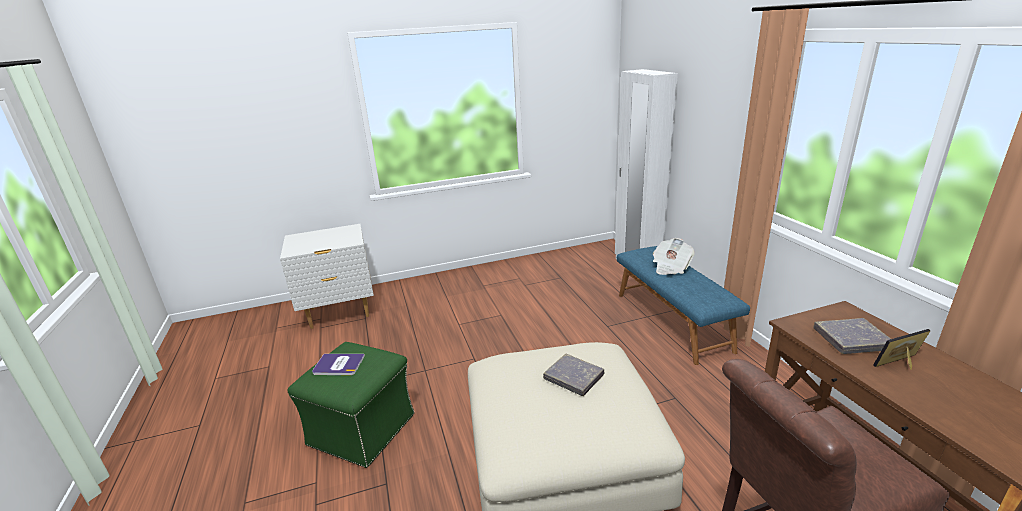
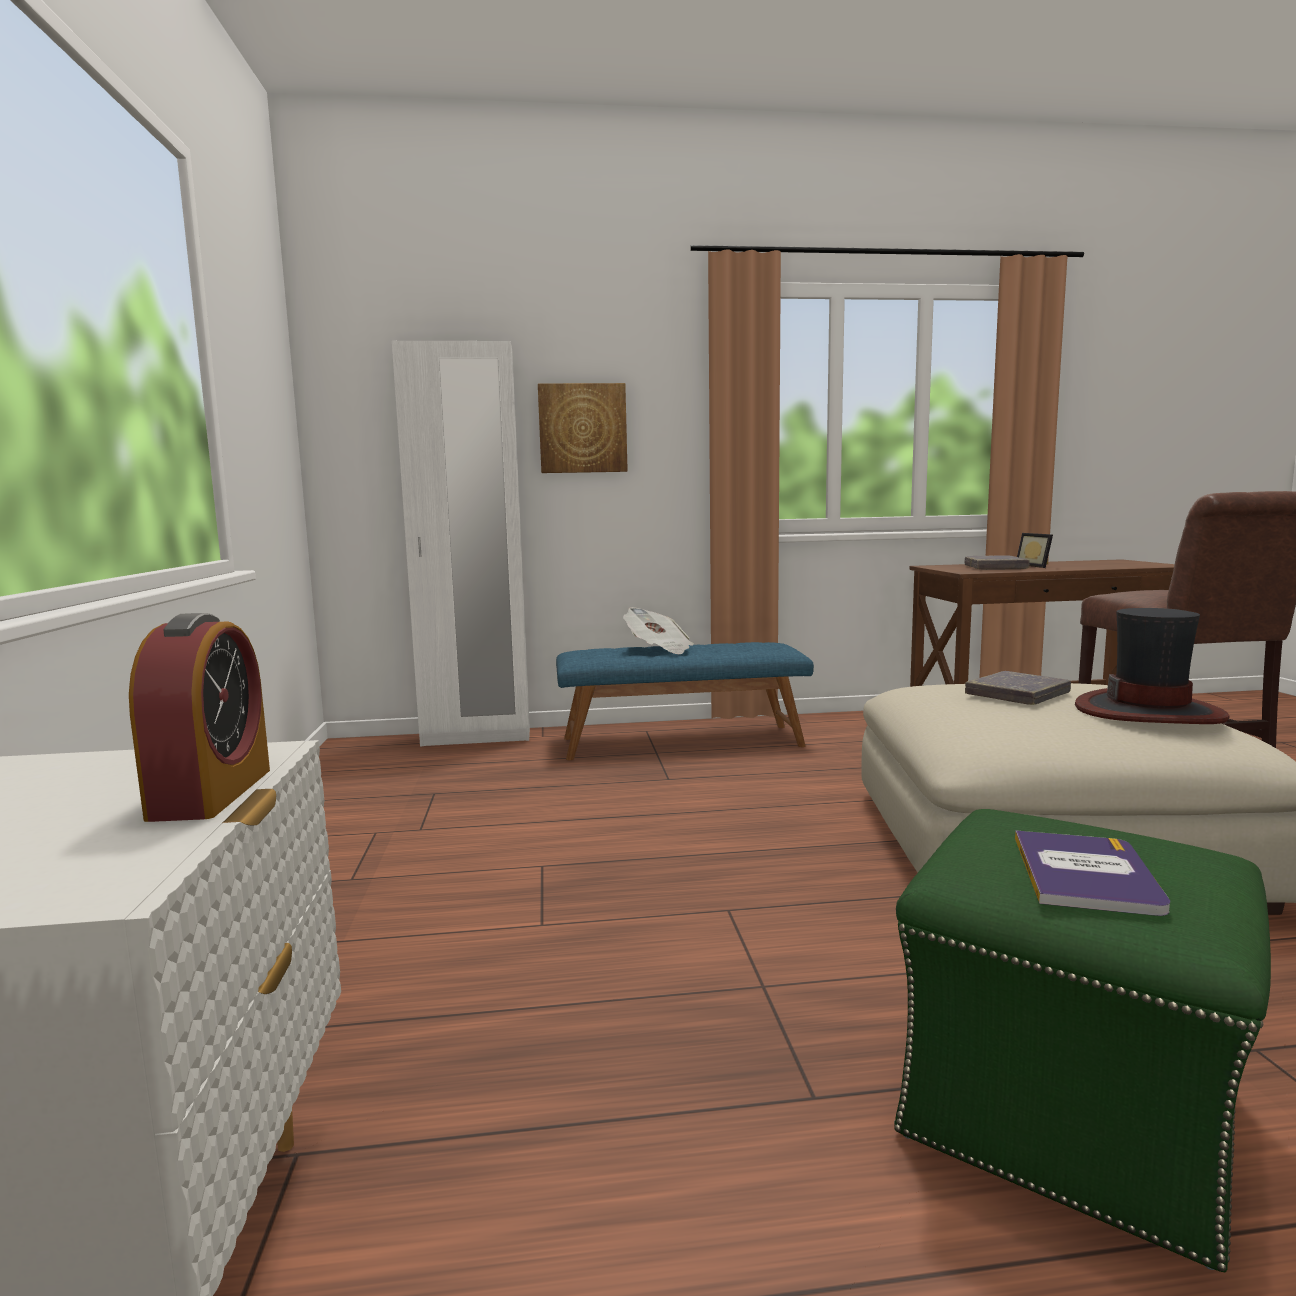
camera: 80 degrees left, 15 degrees down
(329, 246) = (212, 793): none -> alarm clock
(544, 420) = (1149, 711): none -> hat
(701, 124) = (582, 428): none -> picture

